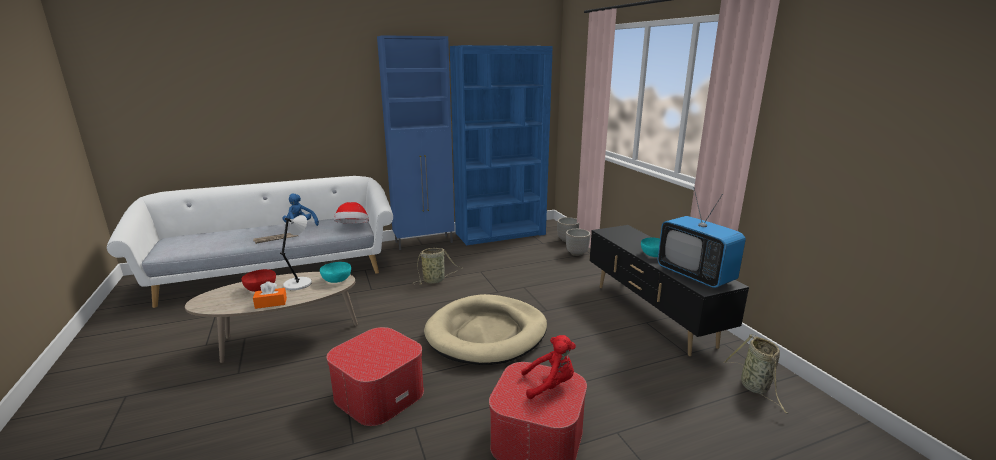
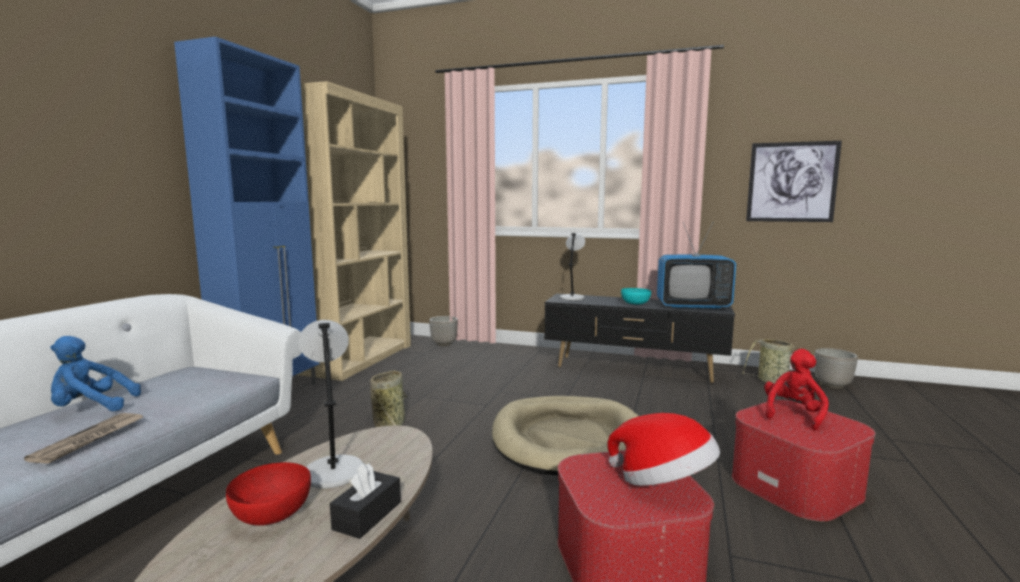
camera: 50 degrees left, 10 degrees down
(271, 303) = (367, 515): orange tissue box -> black tissue box
(336, 280) = (385, 438): turquoise bowl -> none
(353, 227) = (227, 378): hat -> hat (663, 482)
(501, 234) = (359, 358): blue bookcase -> beige bookcase
(577, 253) = (478, 350): planter -> planter (832, 385)
(624, 232) = (572, 297): none -> grey table lamp
(861, 162) = (791, 182): none -> picture

